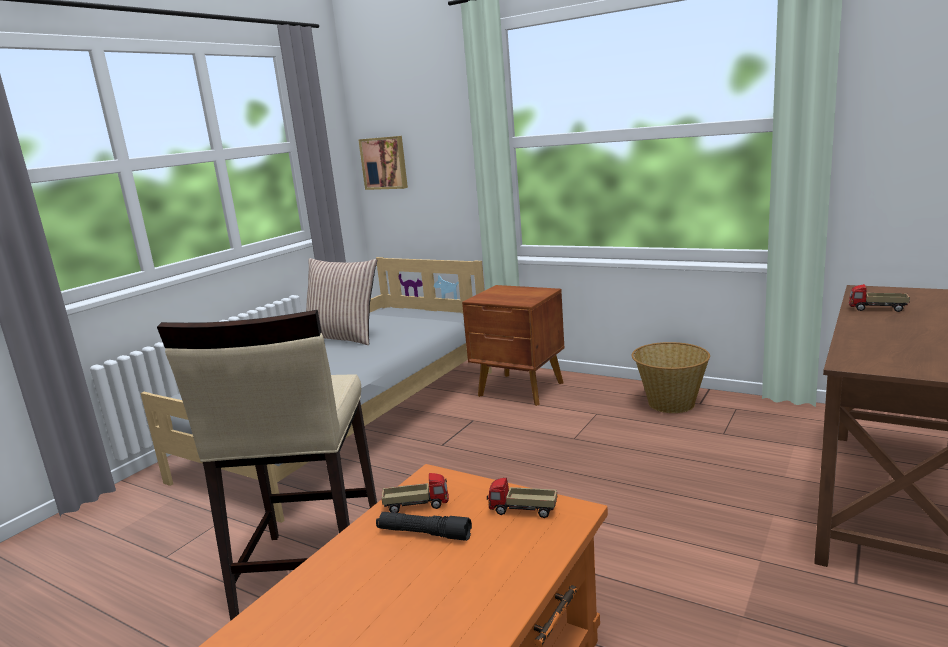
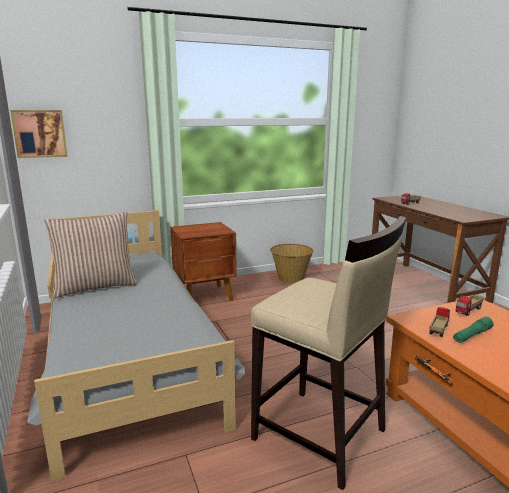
camera: 55 degrees left, 0 degrees up
(424, 533) = (472, 335): black flashlight -> green flashlight

